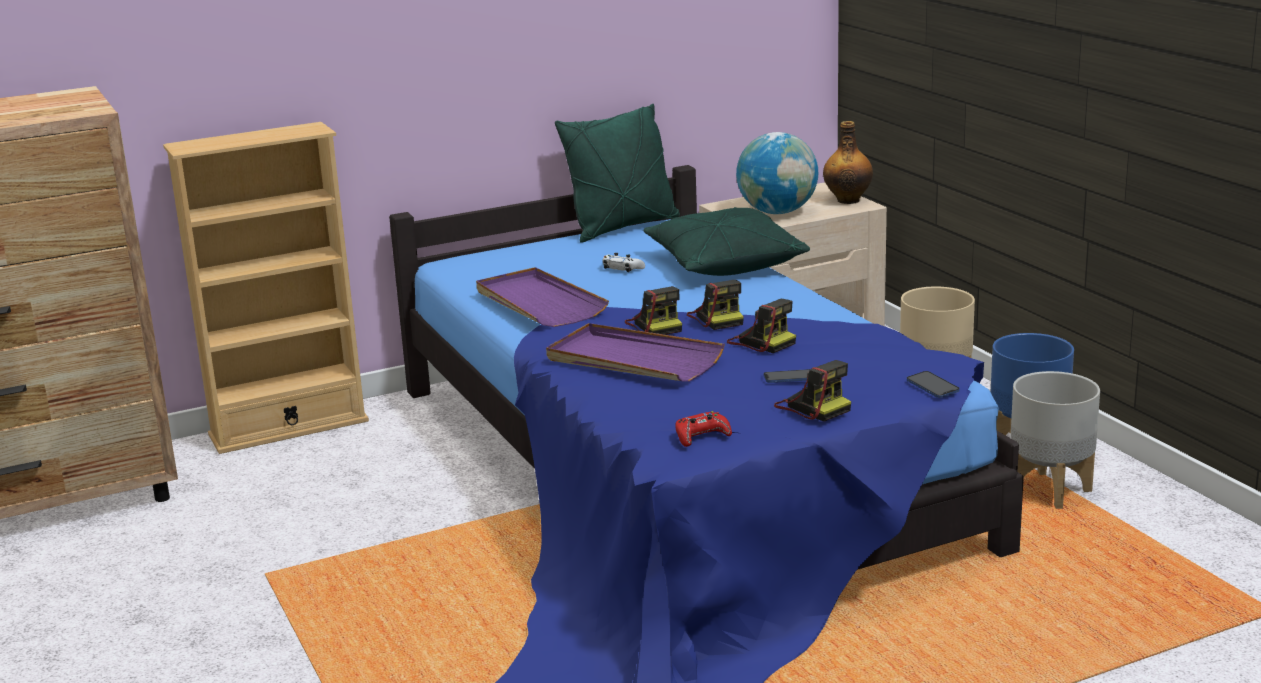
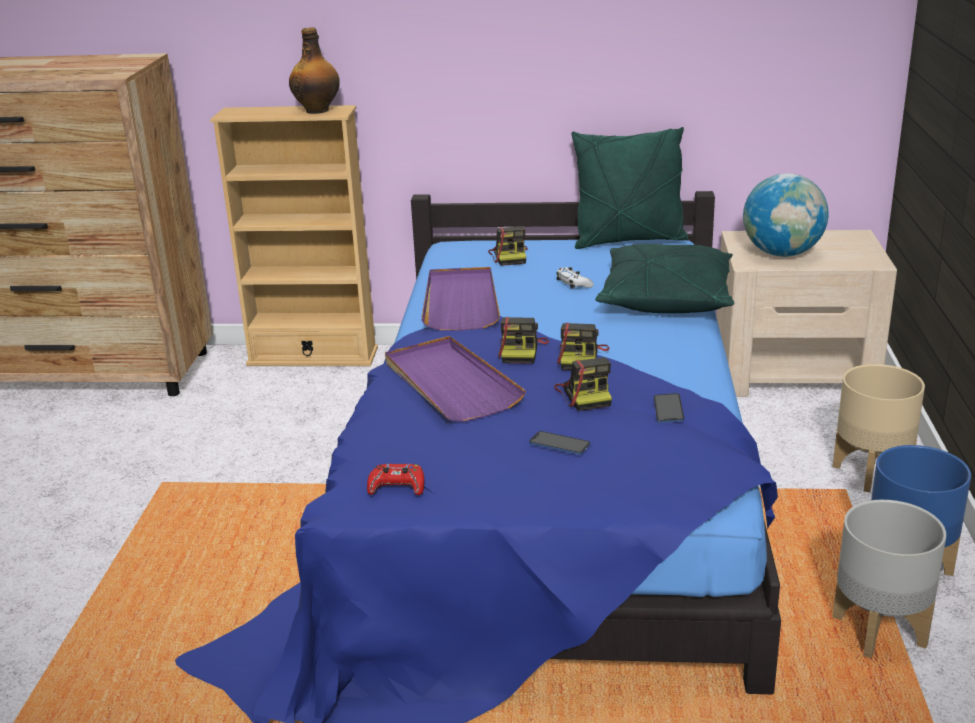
camera: 30 degrees right, 5 degrees up
(812, 407) = (532, 485): camera -> camera (510, 256)
(848, 200) = (866, 254): bottle -> bottle (318, 110)
(932, 386) = (680, 497): phone -> phone (668, 410)

